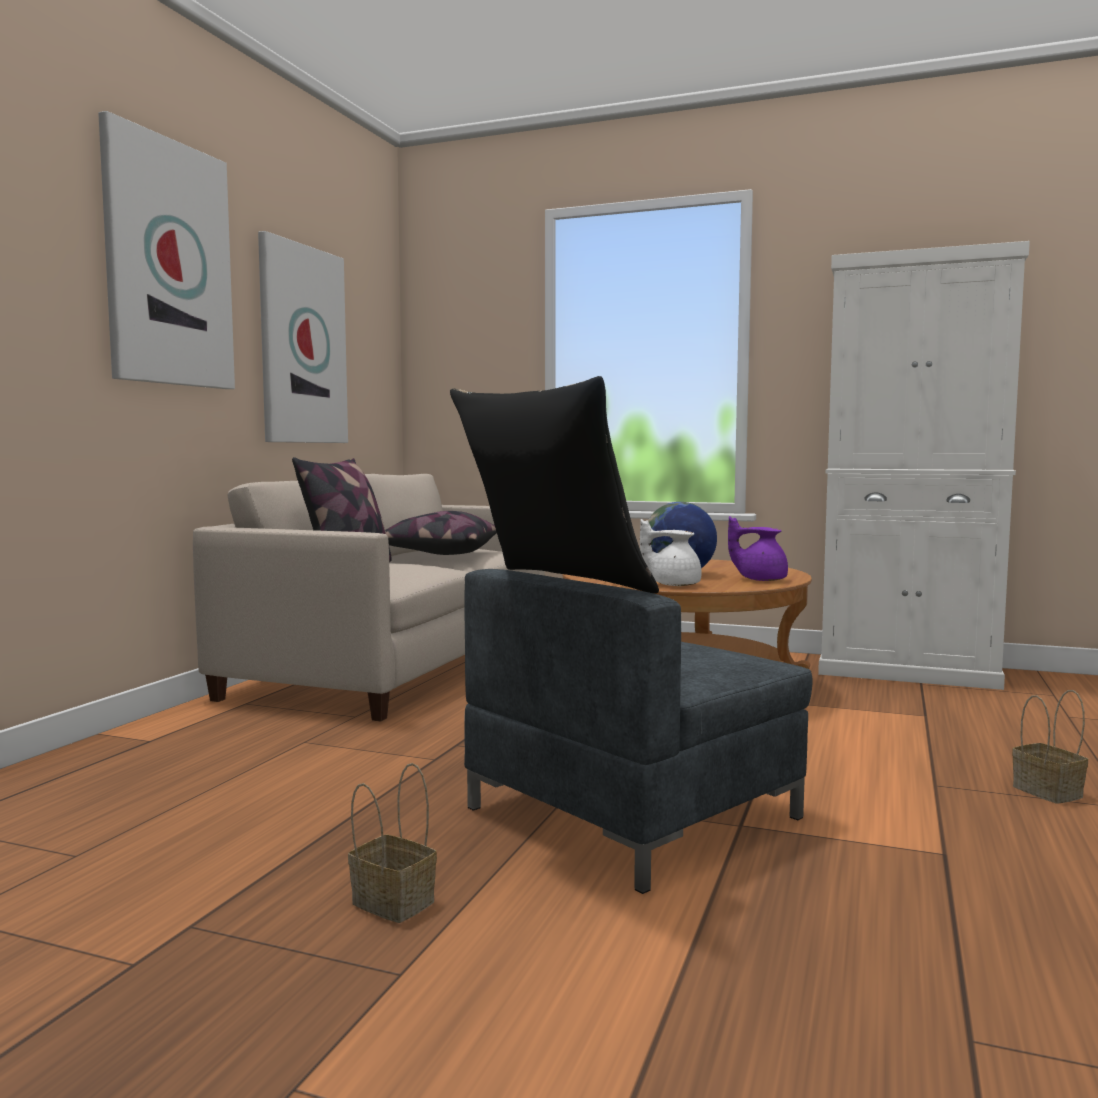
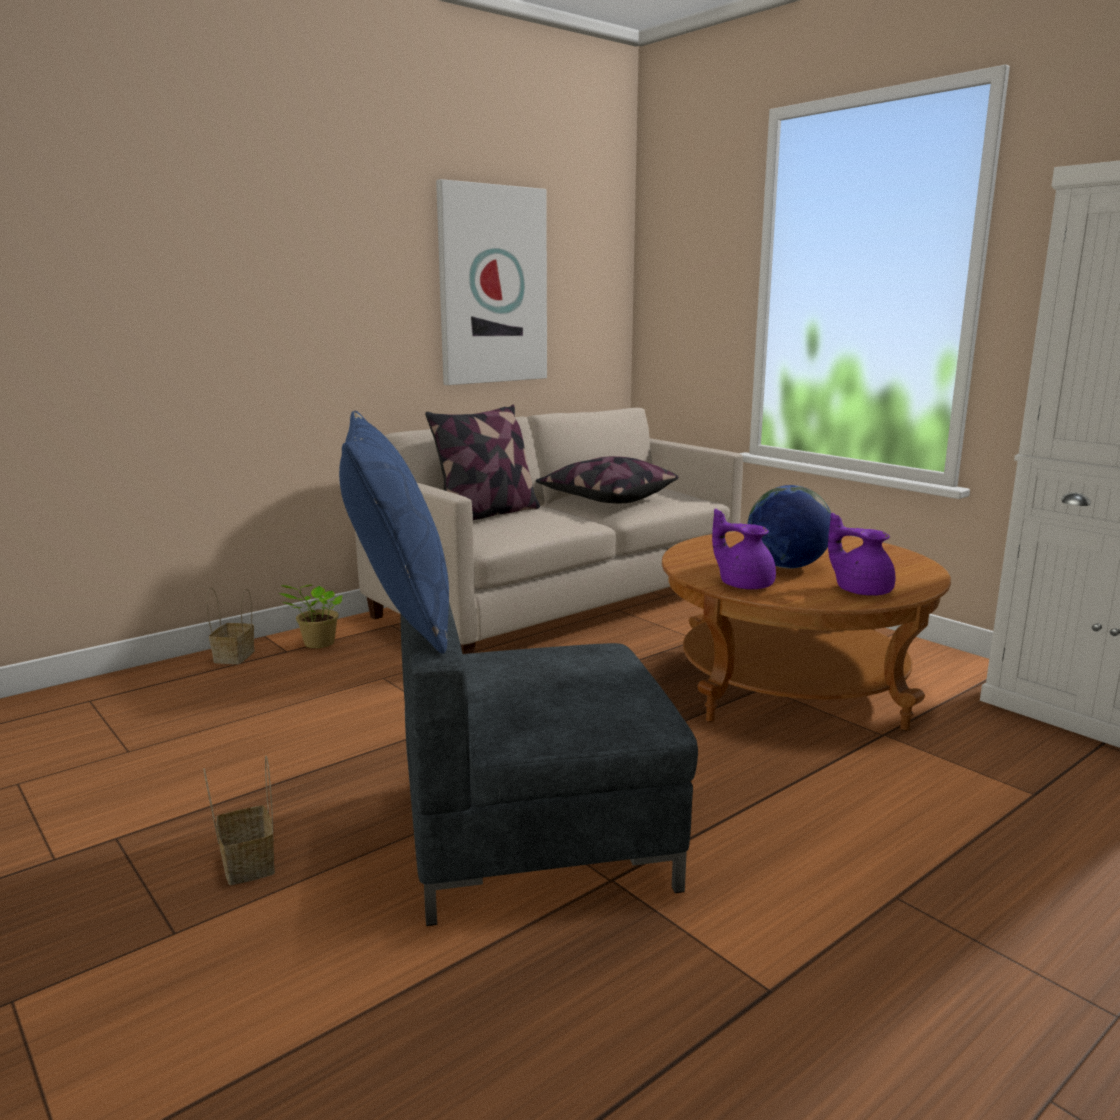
camera: 30 degrees right, 10 degrees up
(167, 264) = (328, 230): picture -> none
(179, 729) = (317, 644): none -> potted plant
(548, 583) = (400, 615): black pillow -> blue pillow
(673, 584) = (744, 584): white teapot -> purple teapot
(1050, 792) = (1035, 955): basket -> basket (234, 657)

